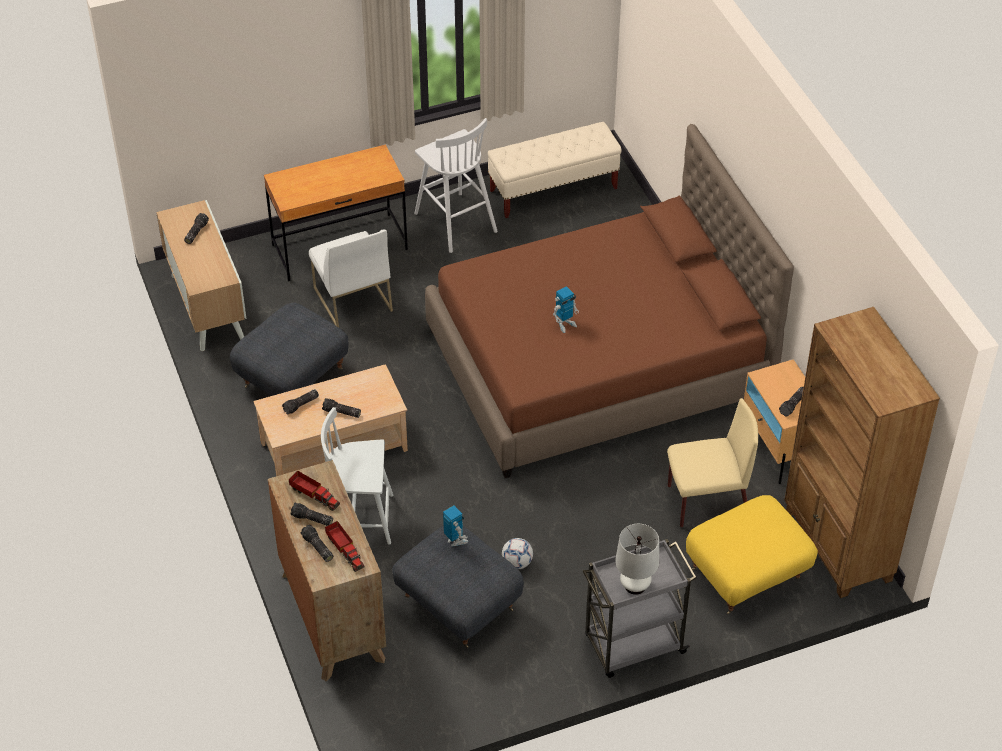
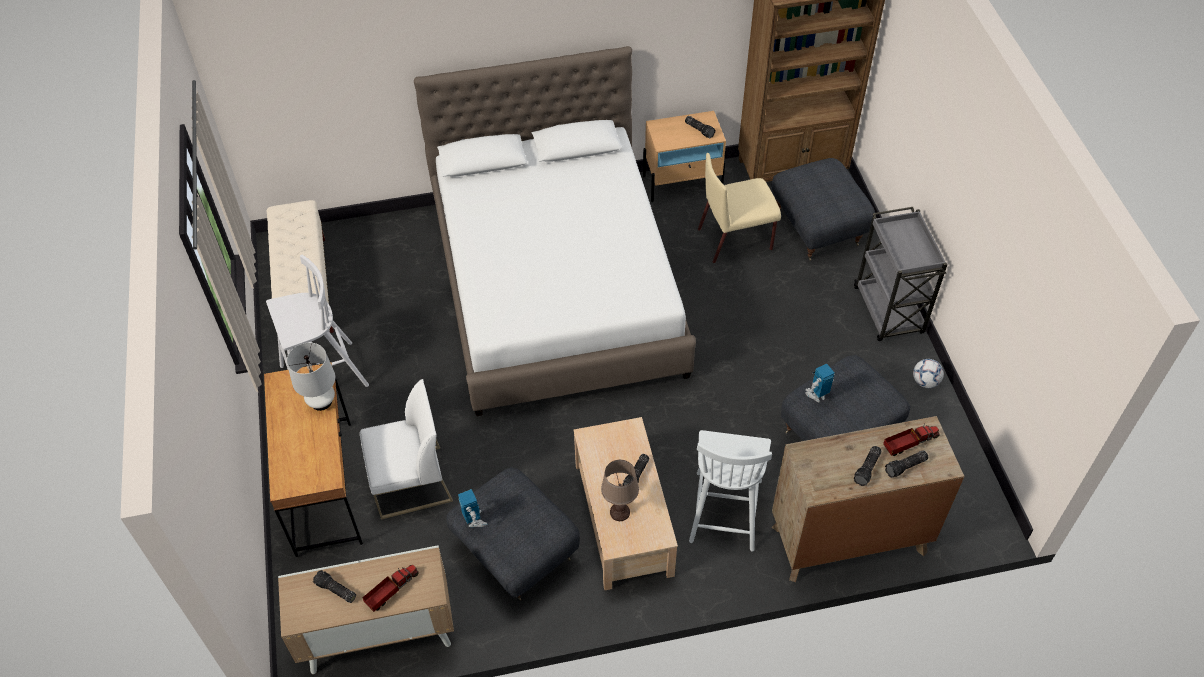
camera: 80 degrees left, 5 degrees up
(301, 405) = (619, 512): flashlight -> brown table lamp
(314, 495) = (834, 464): toy truck -> toy truck (391, 590)
(517, 563) = (792, 381): football -> football (925, 382)
(565, 324) = (583, 257): toy robot -> toy robot (474, 521)
(598, 363) = (557, 287): brown bed -> white bed
(635, 585) = (918, 249): white table lamp -> white table lamp (321, 401)
(706, 501) = (736, 239): beige chair -> beige chair turned 105 degrees counterclockwise
(747, 575) = (818, 227): yellow ottoman -> grey ottoman

